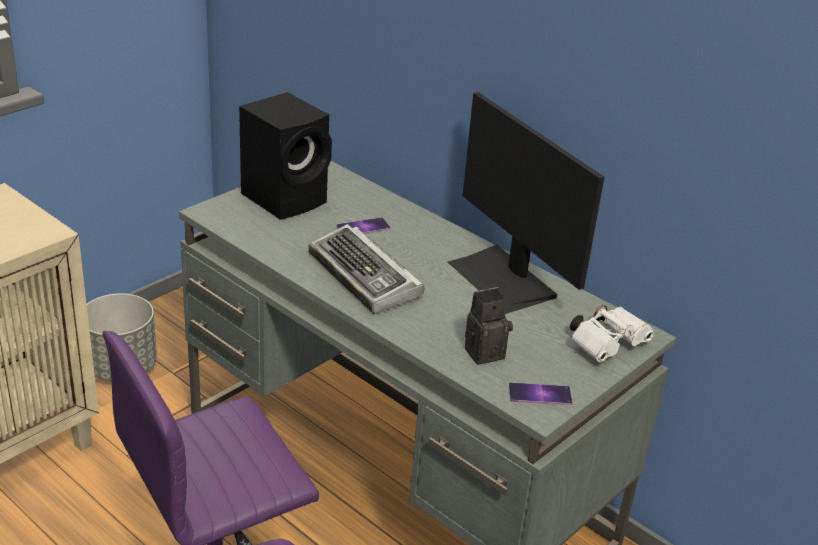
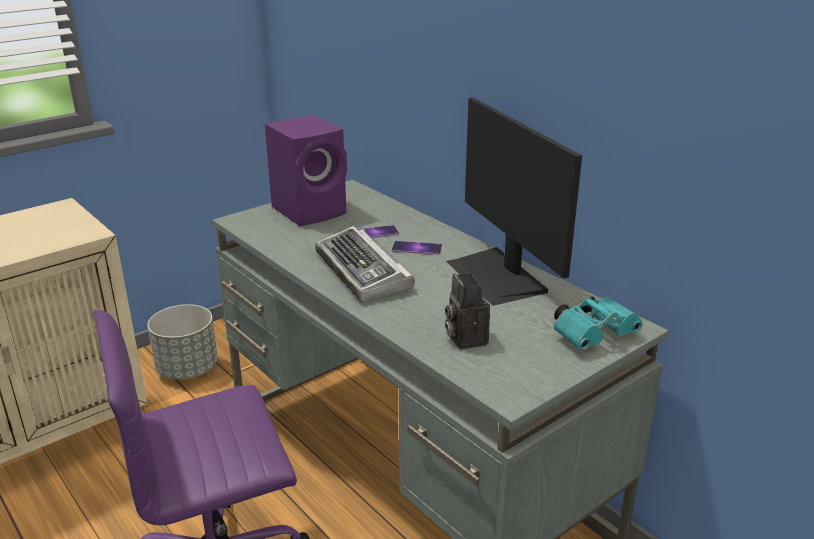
camera: 10 degrees right, 5 degrees down
(287, 198) = (311, 210): black speaker -> purple speaker
(485, 351) = (464, 338): camera -> camera turned 90 degrees counterclockwise
(540, 394) = (513, 379): phone -> phone (417, 248)
(608, 344) = (595, 335): white binoculars -> turquoise binoculars

